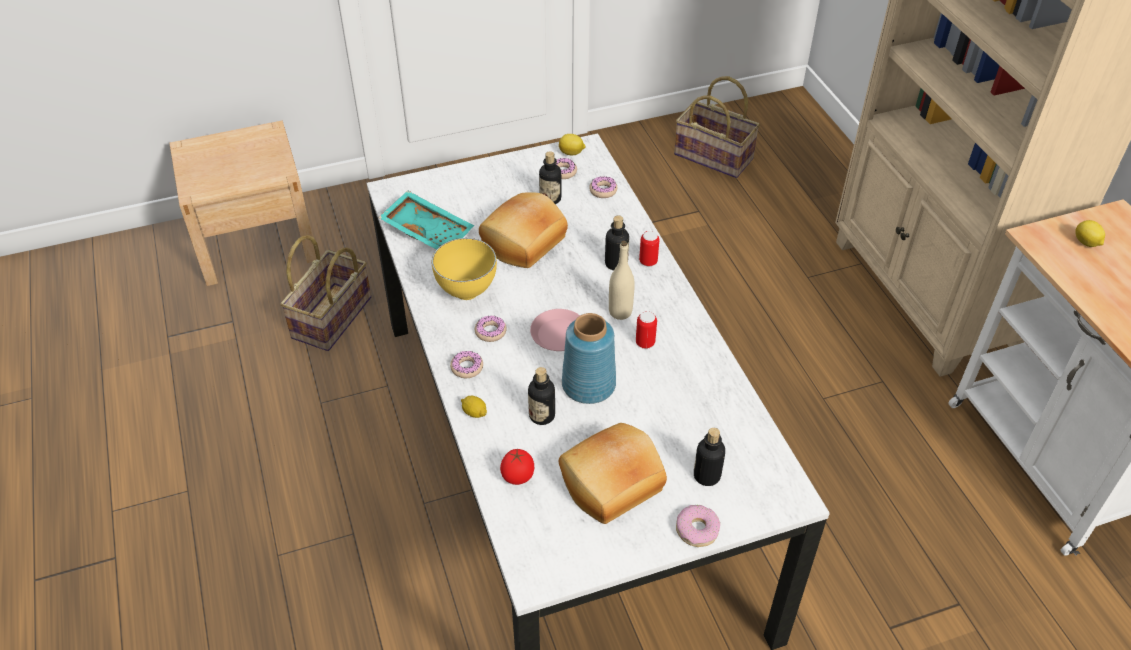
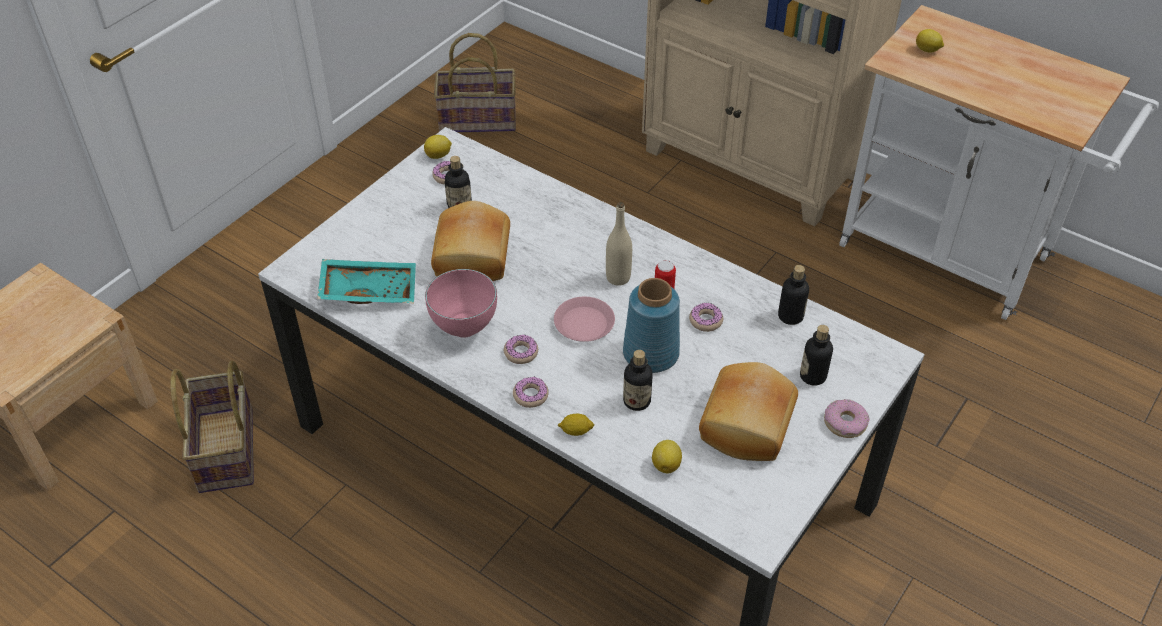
camera: 35 degrees left, 0 degrees up
(468, 292) = (465, 328): yellow bowl -> pink bowl
(517, 477) = (666, 464): tomato -> lemon
(603, 190) = (501, 177): donut -> donut (705, 321)
(616, 263) = (574, 237): bottle -> bottle (790, 316)
(648, 262) = (600, 222): can -> none

